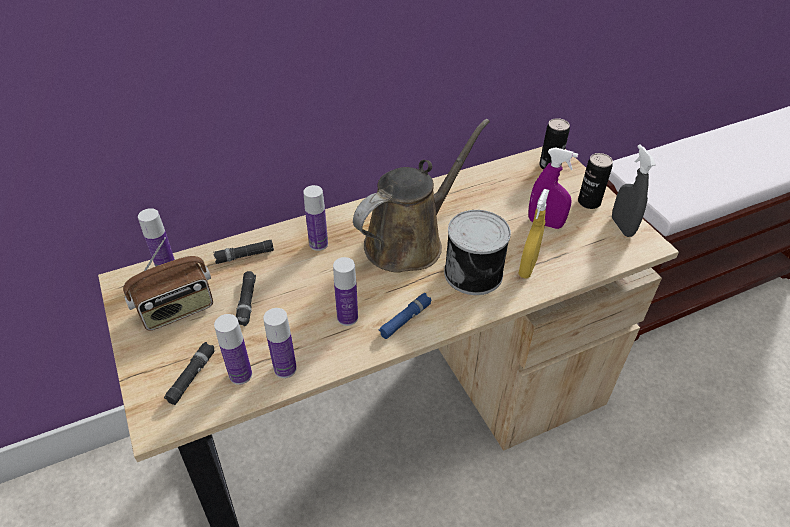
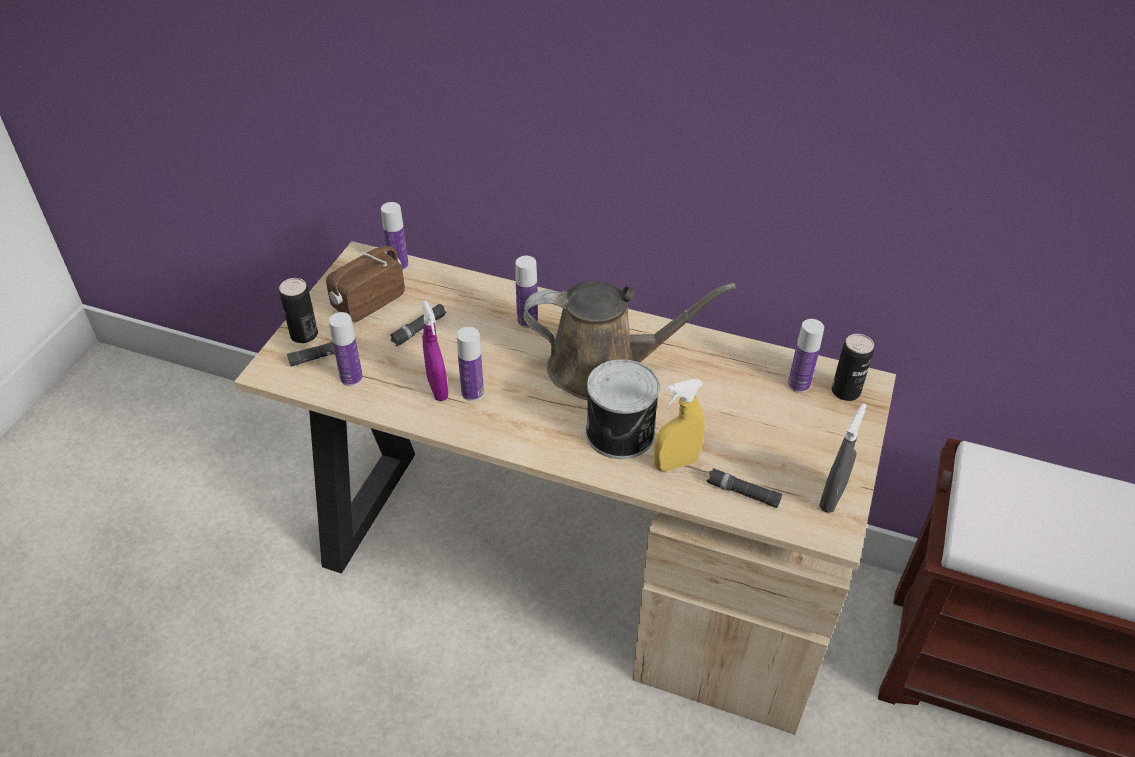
camera: 45 degrees right, 0 degrees up
(177, 310) = (368, 302): radio -> radio turned 120 degrees clockwise
(244, 255) = (461, 292): black flashlight -> black flashlight (743, 493)
(285, 368) = (383, 396): bottle -> bottle (798, 385)
(405, 320) = (512, 427): blue flashlight -> none
(545, 223) = (754, 439): purple spray bottle -> purple spray bottle (437, 388)
(589, 202) = (833, 452): can -> can (304, 335)

